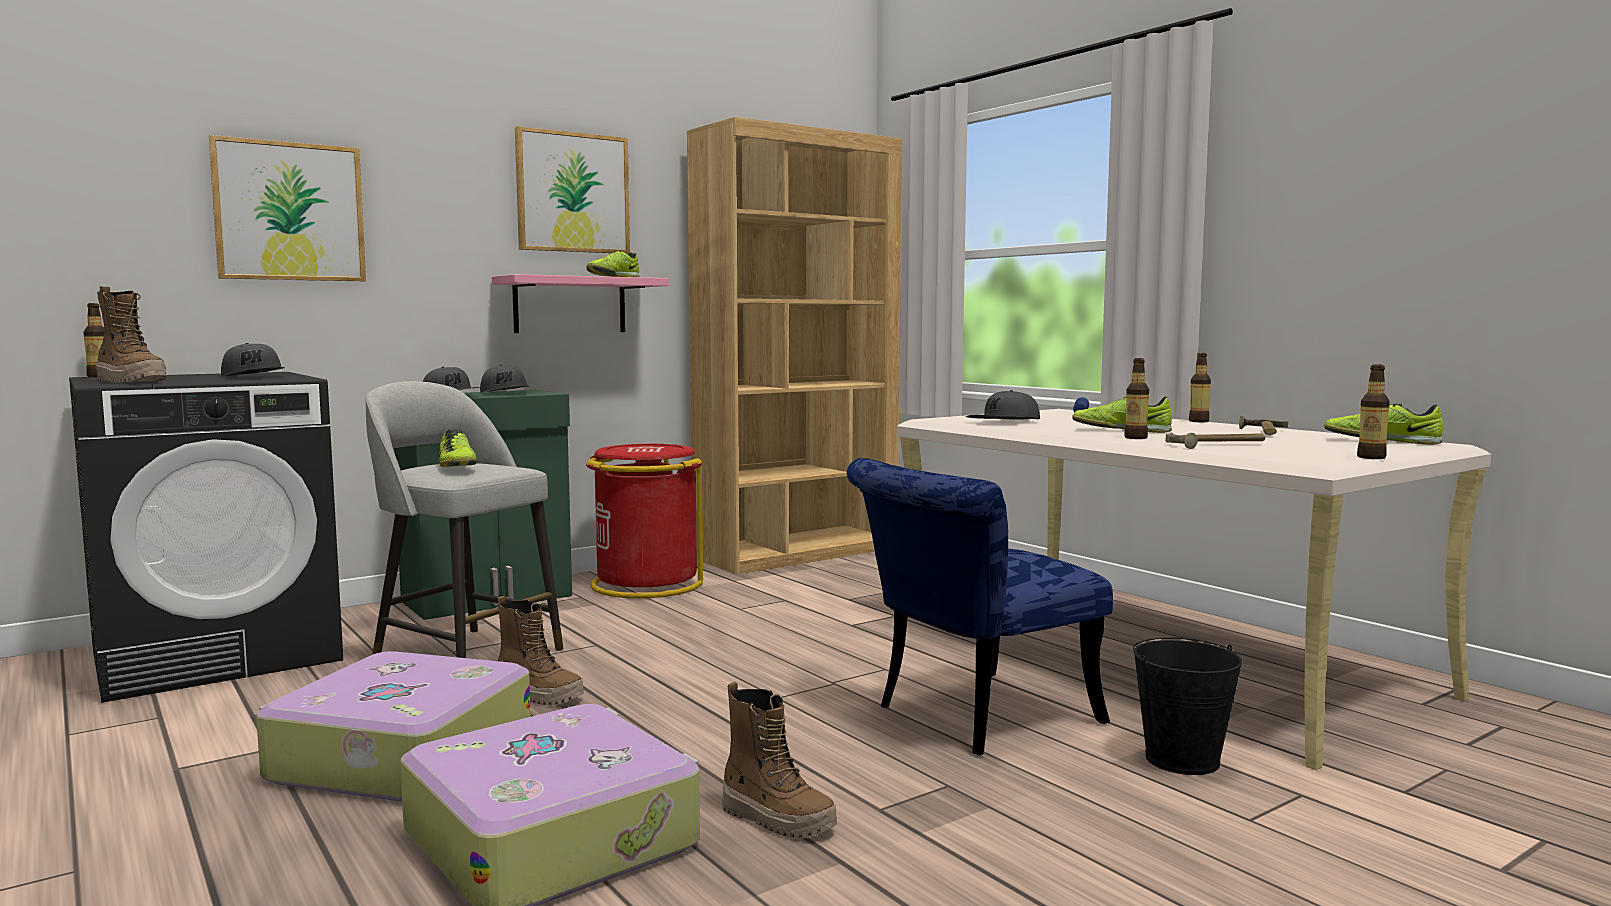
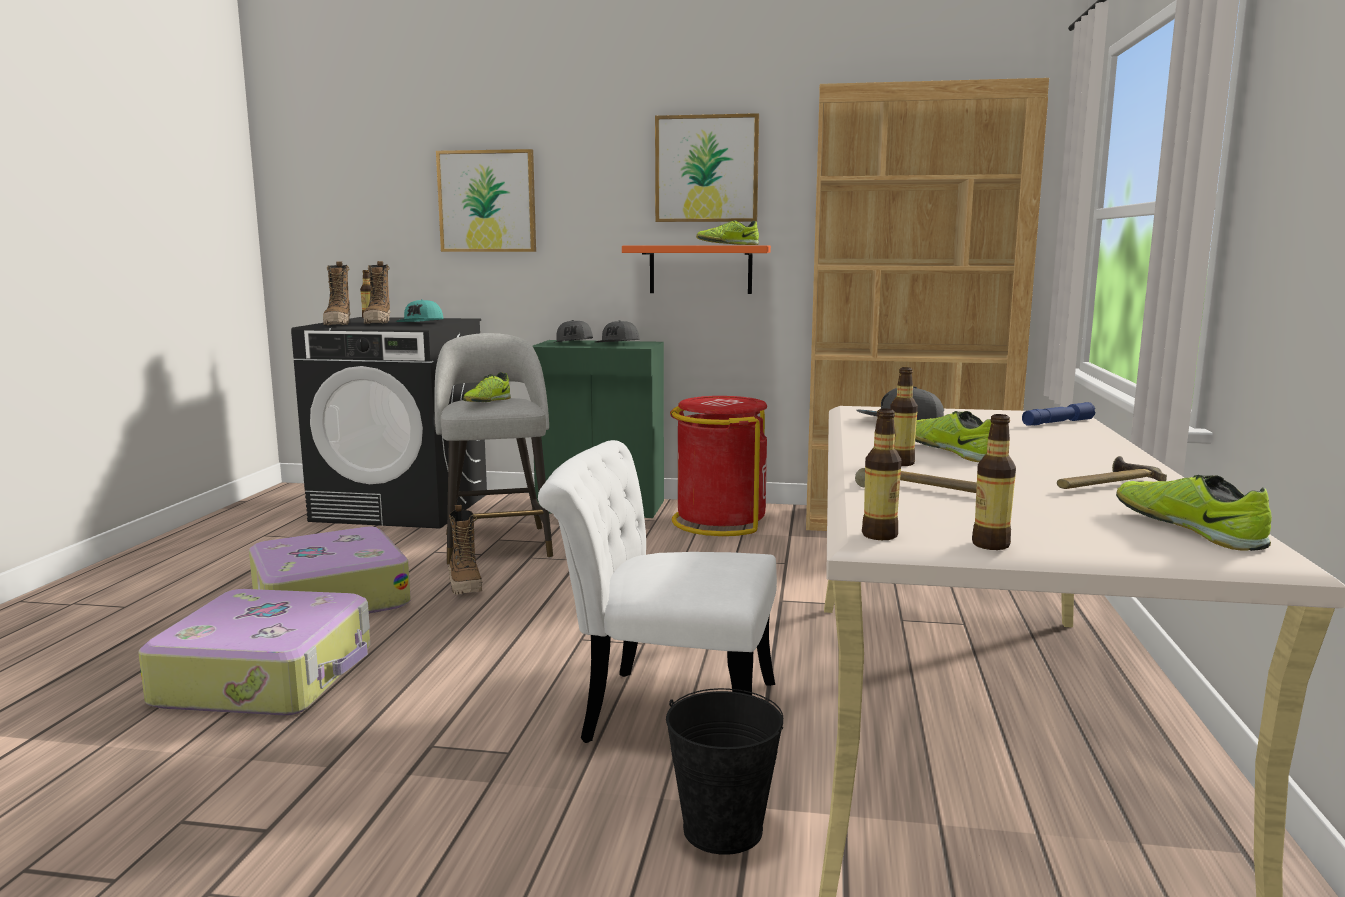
camera: 45 degrees right, 5 degrees up
(254, 376) = (421, 323): grey cap -> turquoise cap
(570, 305) = (700, 269): pink shelf -> orange shelf
(778, 820) = (369, 722): boot -> boot (378, 323)
(971, 717) = (662, 711): blue chair -> white chair
(1198, 421) = (1137, 455): bottle -> bottle (880, 535)

